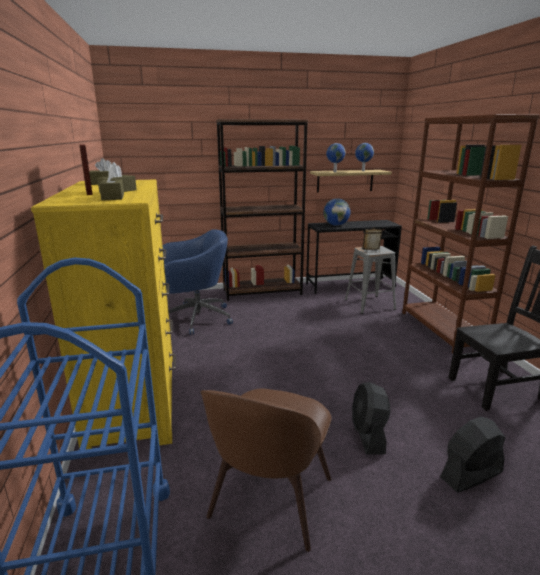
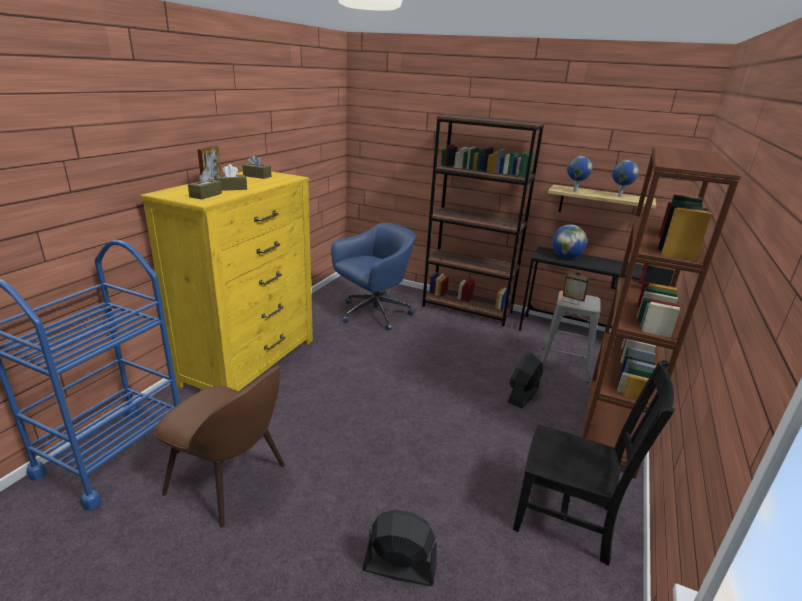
camera: 35 degrees right, 5 degrees up
(195, 318) = (373, 314): blue office chair -> blue office chair turned 60 degrees counterclockwise
(269, 501) = (230, 481): brown chair -> brown chair turned 120 degrees counterclockwise
(368, 435) = (365, 481): black fan -> black fan (523, 395)

